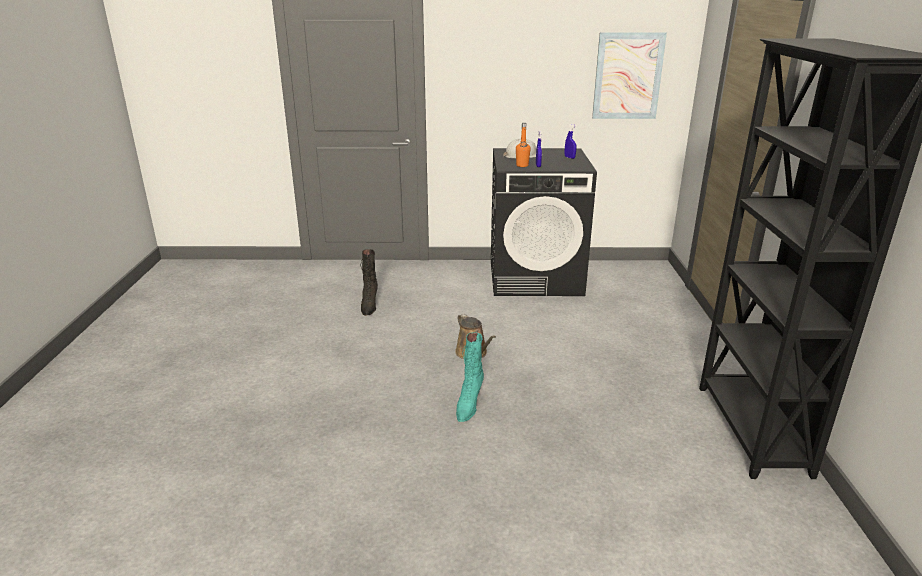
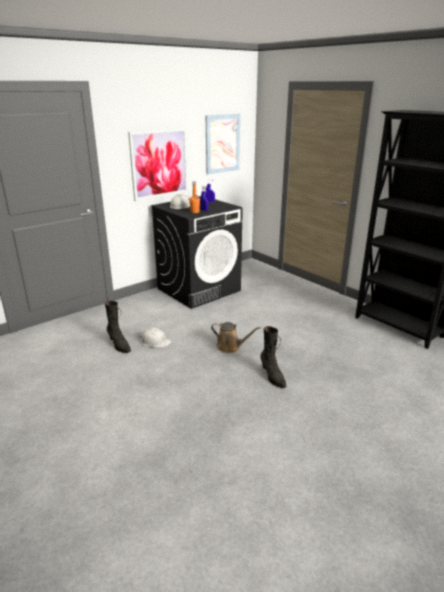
camera: 40 degrees left, 0 degrees up
(406, 315) = (155, 341): none -> white hard hat
(469, 405) = (272, 377): turquoise boot -> black boot
(514, 94) = (159, 164): none -> picture

